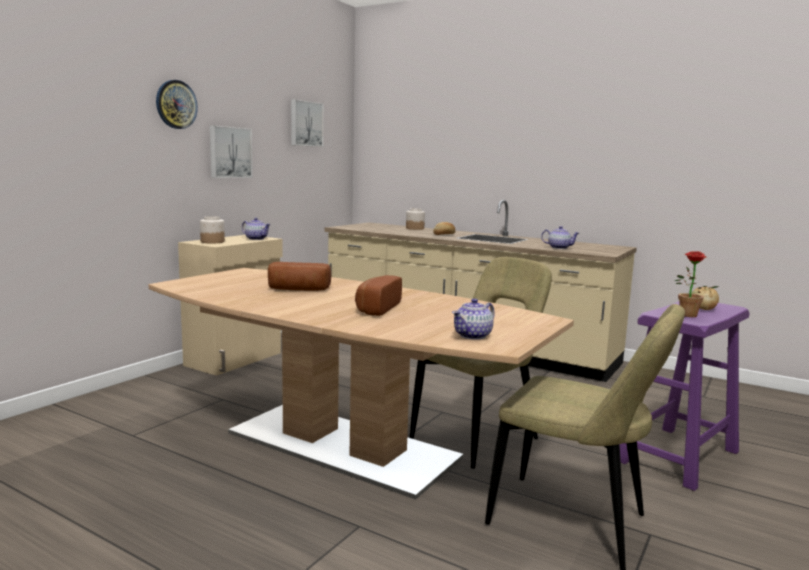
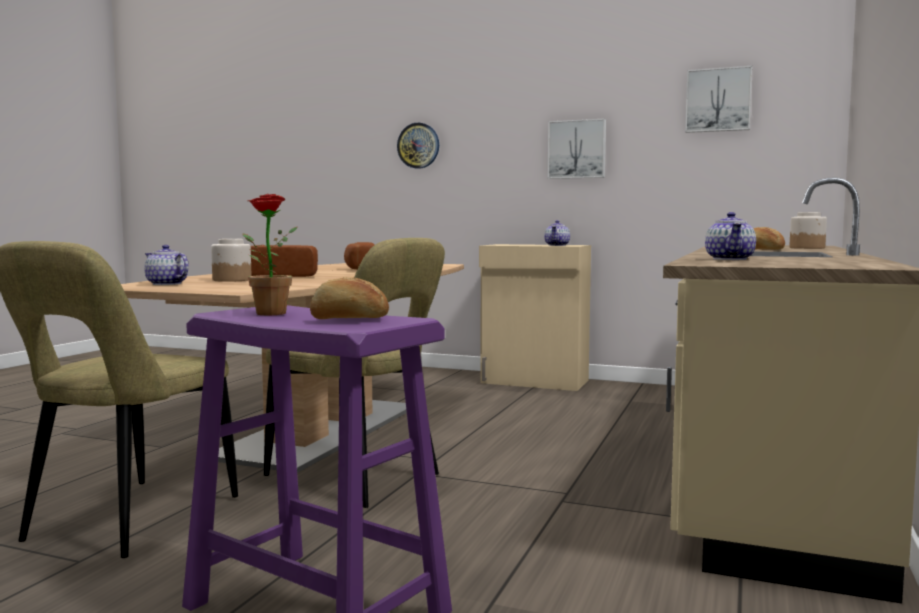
camera: 80 degrees right, 5 degrees down
(176, 104) = (509, 106): wall clock -> wall clock (418, 145)
(212, 242) = (511, 244): jar -> jar (231, 280)

